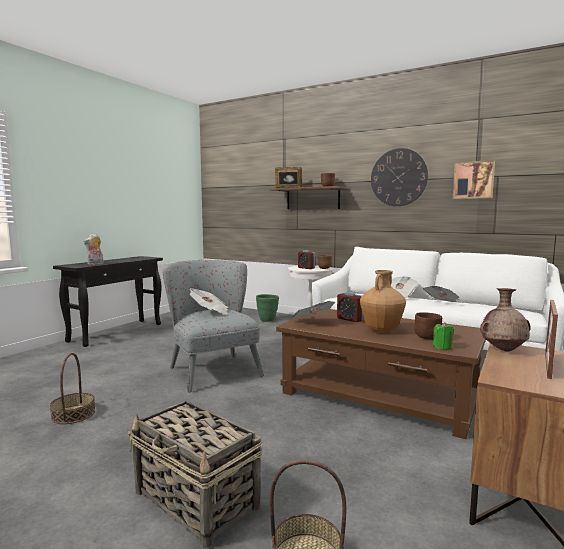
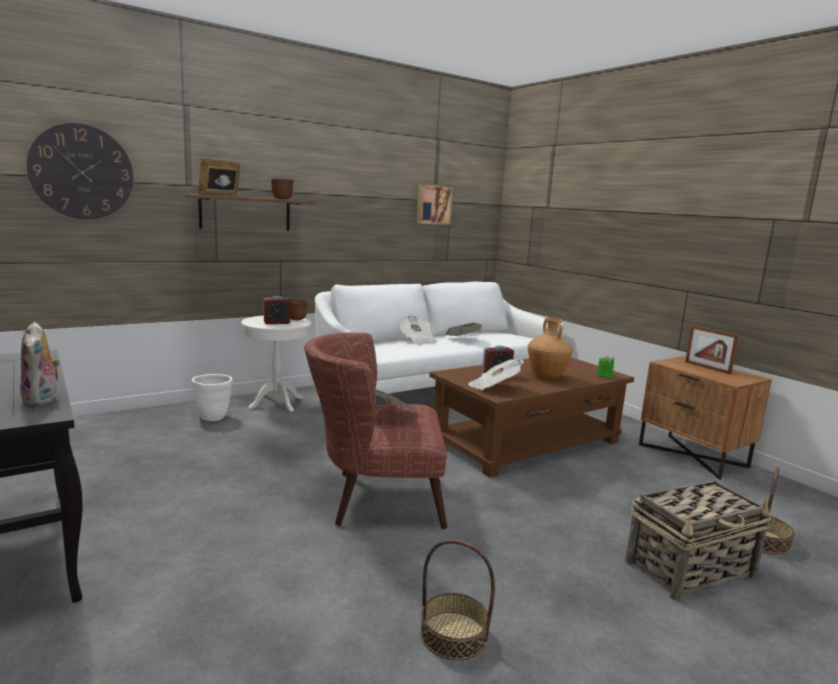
camera: 65 degrees left, 5 degrees up
(211, 369) = (374, 498): grey armchair -> brown armchair
(267, 320) = (213, 417): green planter -> white planter
(398, 177) = (363, 193): wall clock -> wall clock (82, 172)
(427, 338) = (578, 373): brown bowl -> none
(504, 350) = (672, 365): brown vase -> none

